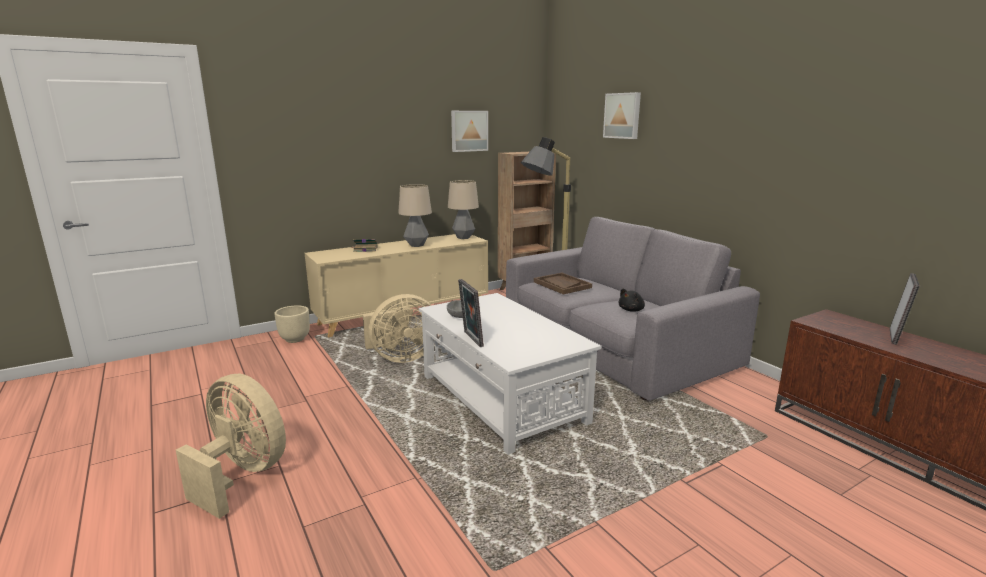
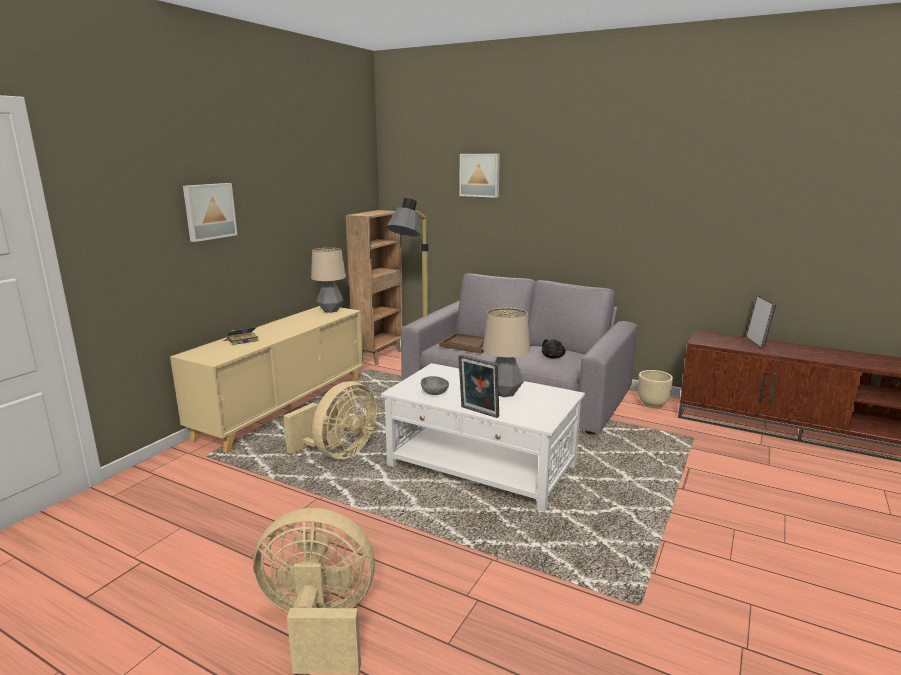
camera: 30 degrees left, 0 degrees up
(295, 339) = (185, 465): beige planter -> beige planter (652, 404)
(416, 245) = (294, 326): table lamp -> table lamp (504, 393)
(469, 131) = (318, 193): picture -> picture (209, 211)

